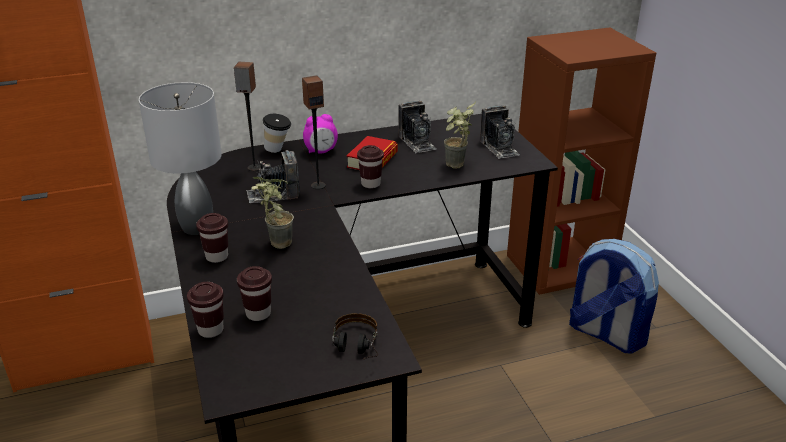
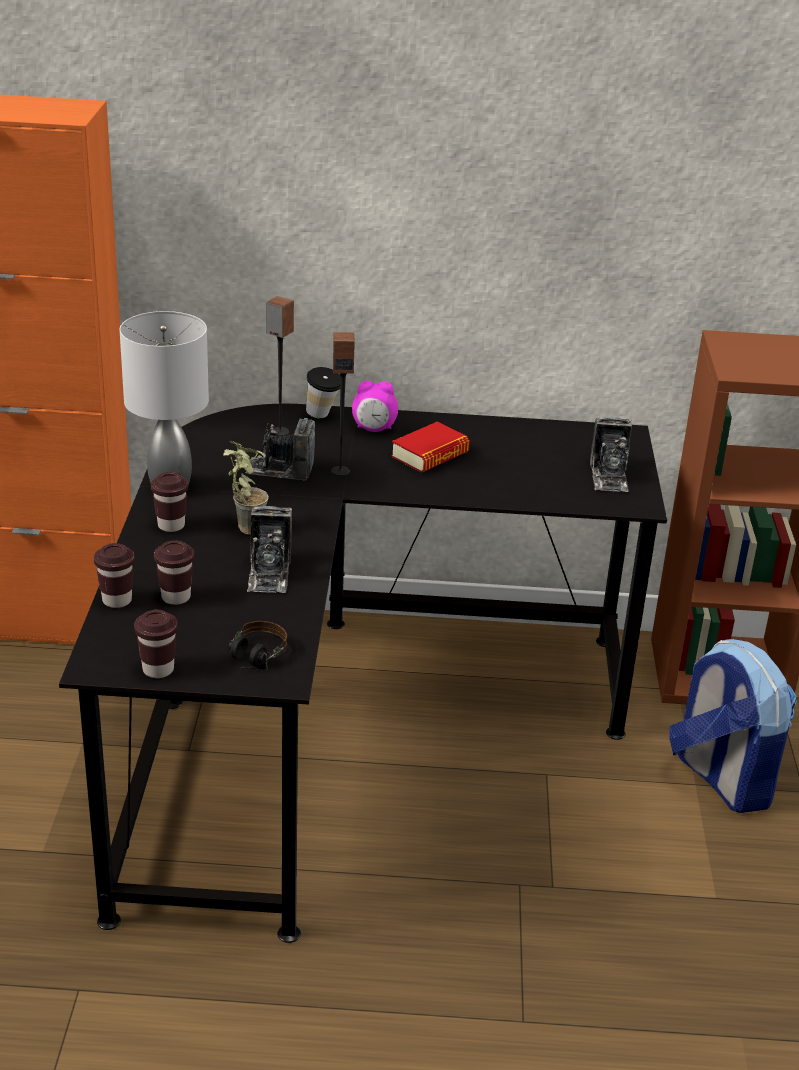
camera: 20 degrees right, 0 degrees up
(370, 184) = (405, 484): brown cup -> brown cup (158, 669)
(417, 142) = (505, 445): camera -> camera (269, 573)
(455, 167) = (529, 488): potted plant -> none

